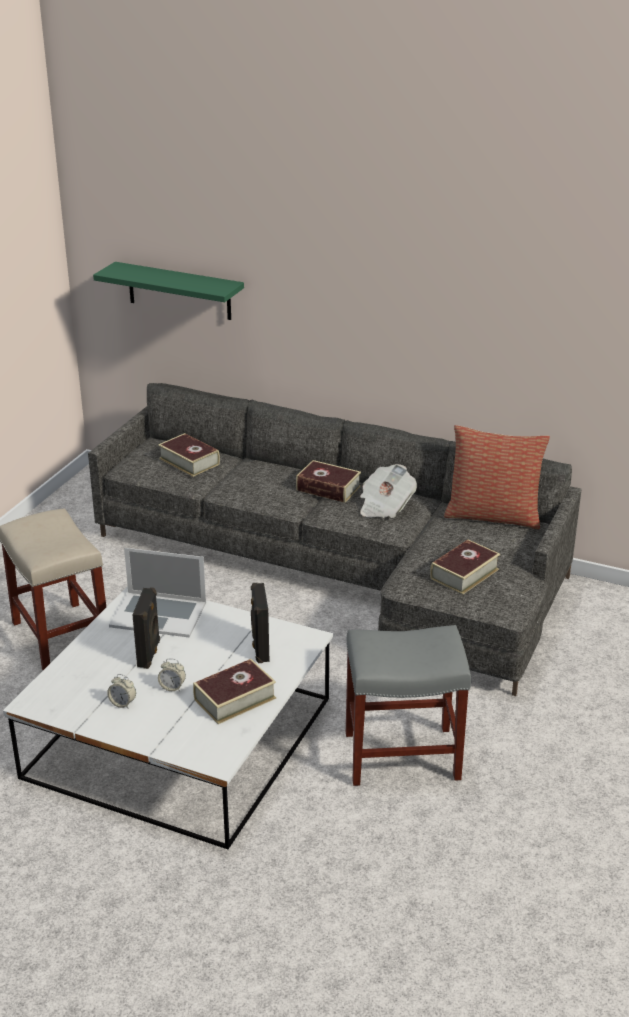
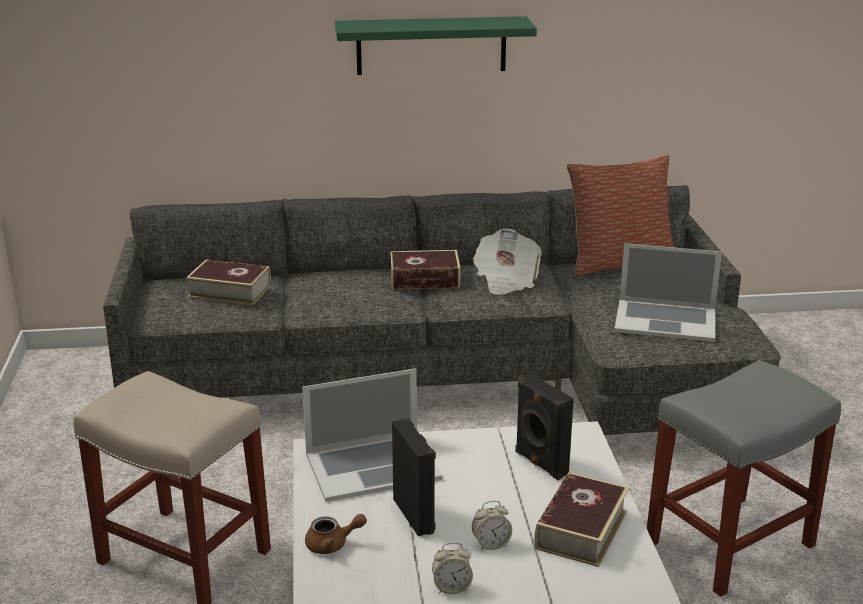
camera: 30 degrees left, 5 degrees down
(86, 654) = (332, 544): none -> brown teapot
(179, 291) = (158, 76): green shelf -> green shelf (431, 45)
(464, 574) = (665, 320): book -> laptop

